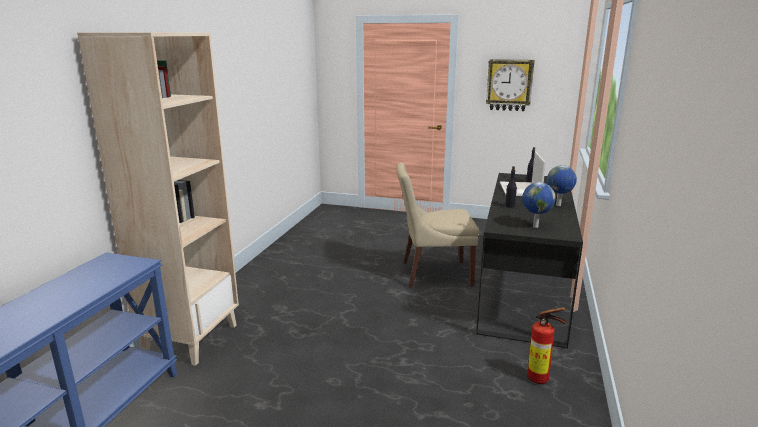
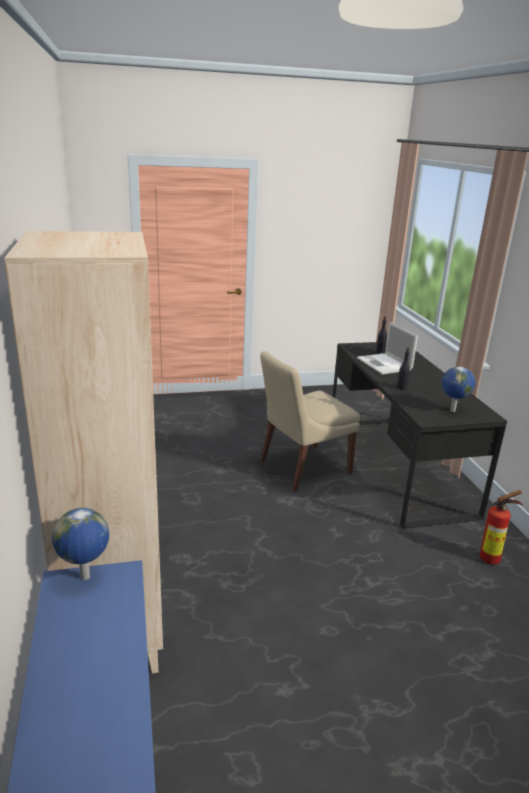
camera: 30 degrees left, 5 degrees up
(509, 85) = (314, 240): wall clock -> none
(558, 205) = (438, 379): globe -> globe (85, 577)

